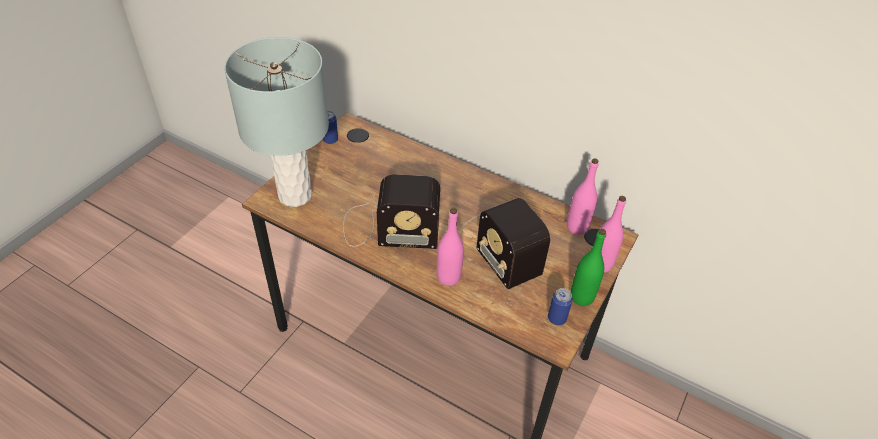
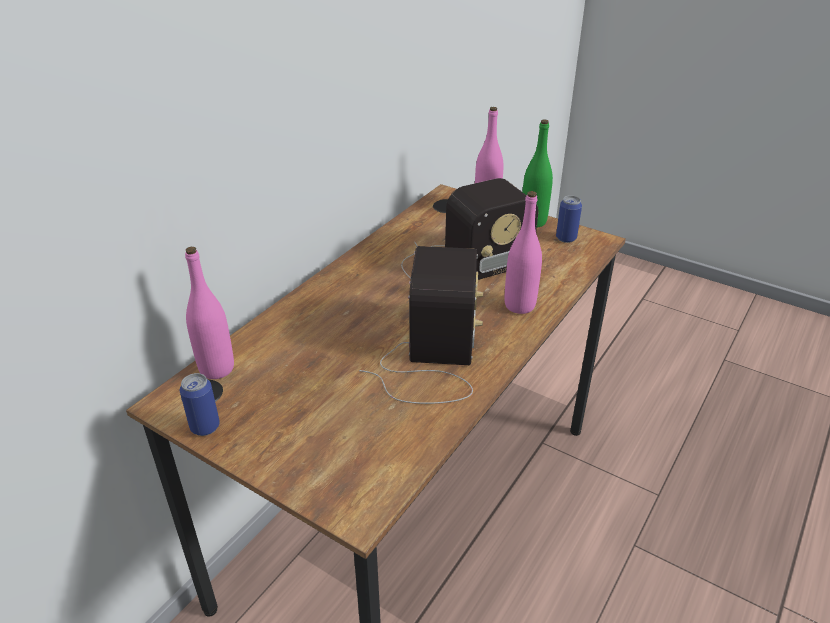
camera: 85 degrees left, 10 degrees down
(295, 195) = (351, 469): grey table lamp -> none
(577, 227) = (432, 214): pink bottle -> pink bottle (217, 369)

